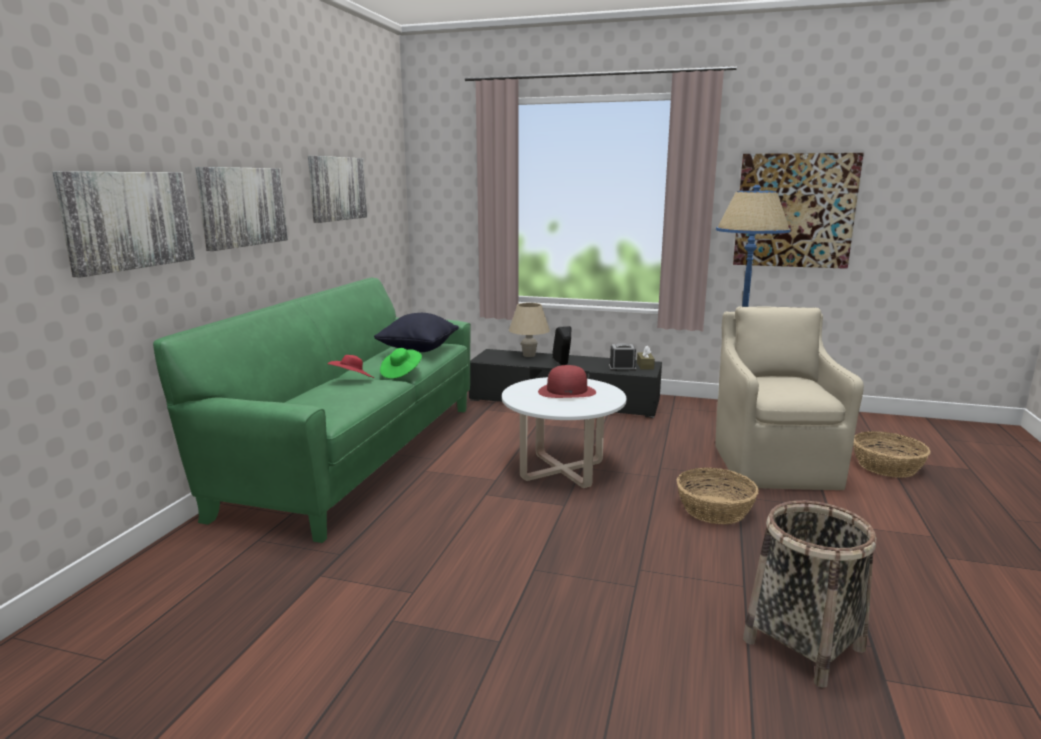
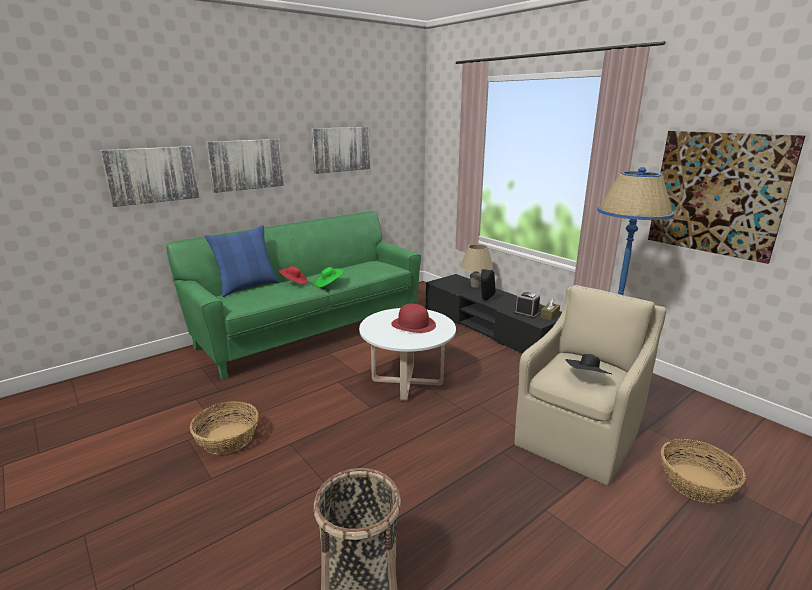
camera: 35 degrees right, 5 degrees up
(286, 398) = (247, 287): none -> blue pillow
(418, 350) = (367, 268): black pillow -> none
(715, 510) = (465, 454): basket -> basket (228, 439)
(803, 388) = (587, 378): none -> black hat

